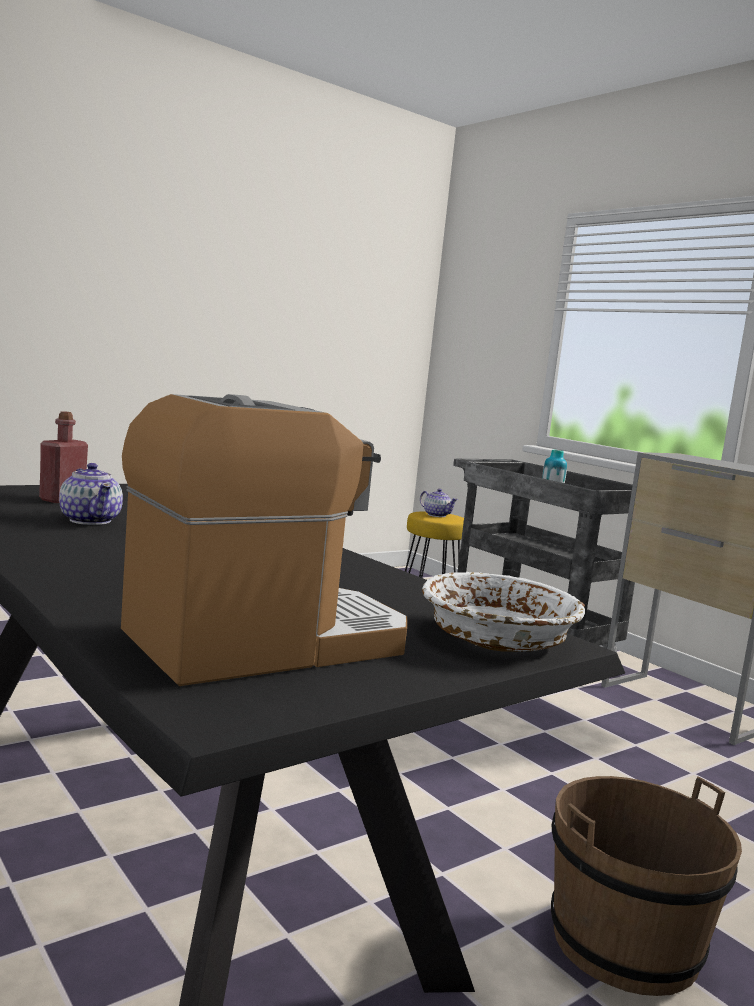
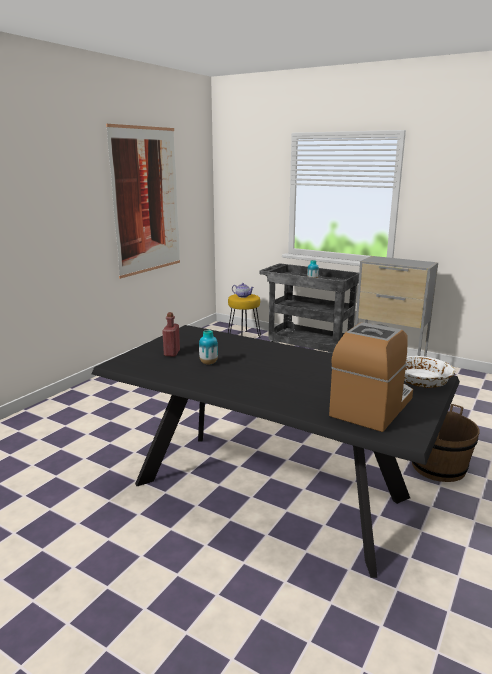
camera: 20 degrees left, 10 degrees up
(90, 520) = (208, 363): teapot -> vase
(276, 308) = (146, 201): none -> picture

